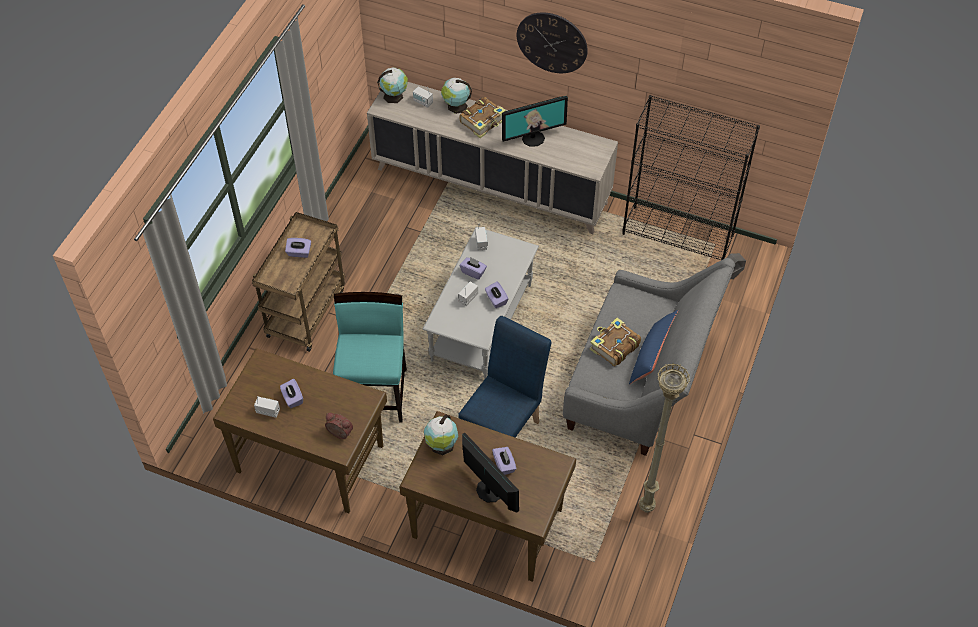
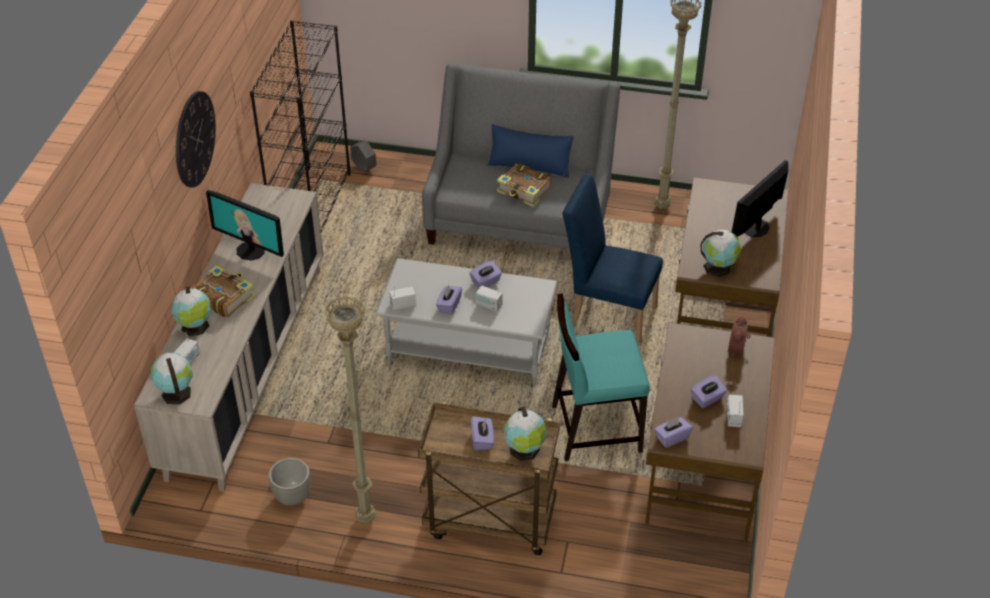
camera: 100 degrees left, 10 degrees down
(281, 275) = (525, 450): none -> globe
(330, 243) = (367, 519): none -> beige floor lamp
(362, 204) = (292, 497): none -> grey planter
(504, 465) = (722, 221): purple tissue box -> purple tissue box (671, 438)
(533, 138) = (251, 250): monitor -> monitor turned 150 degrees clockwise

